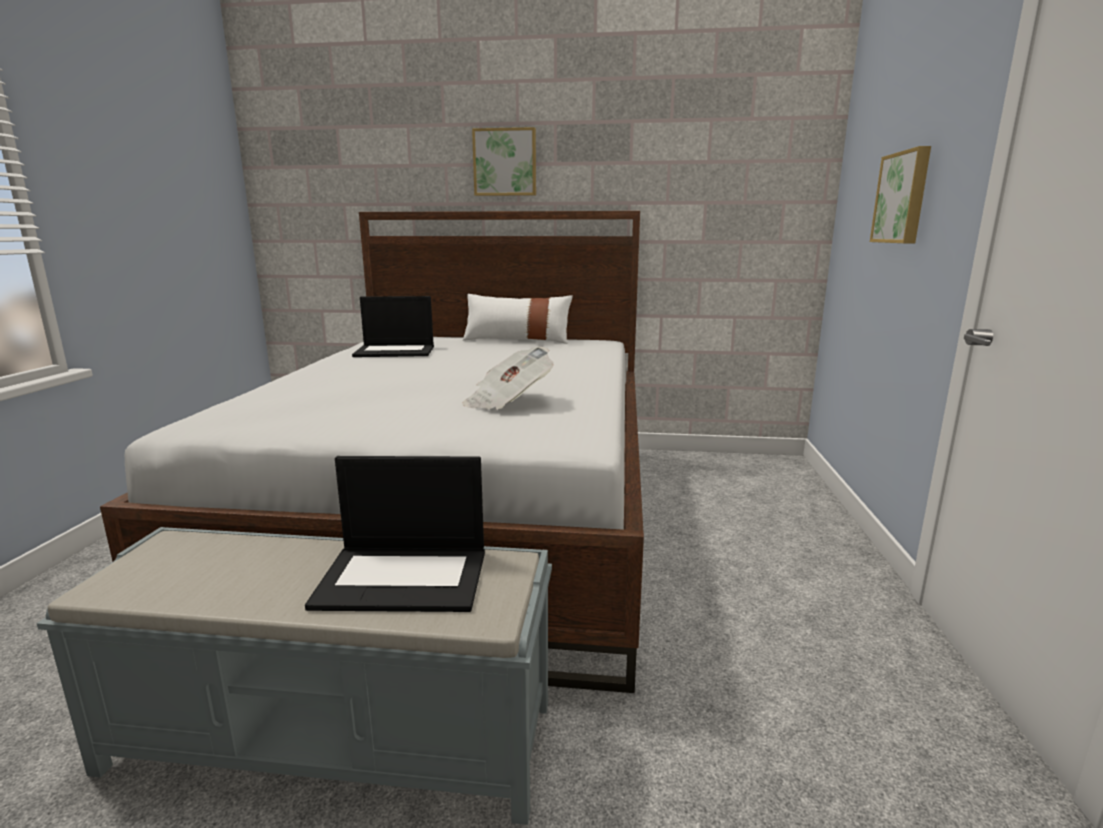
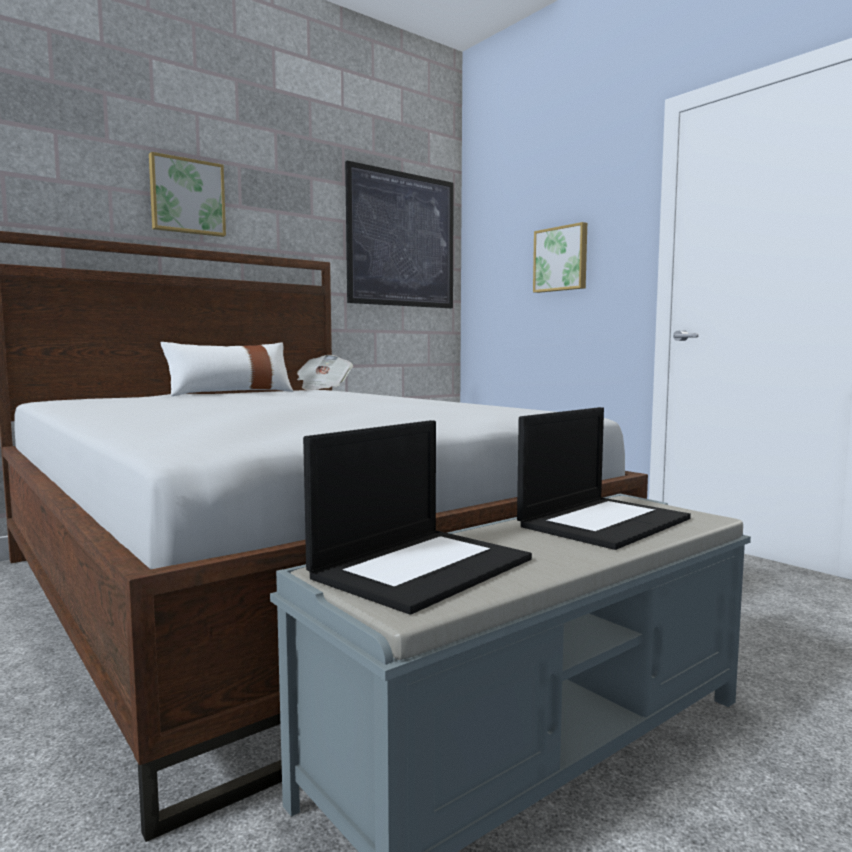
camera: 45 degrees left, 10 degrees down
(396, 351) = (134, 403): laptop -> laptop (422, 567)
(508, 402) = (428, 409): newspaper -> newspaper (323, 388)
(744, 174) = (401, 240): none -> picture

